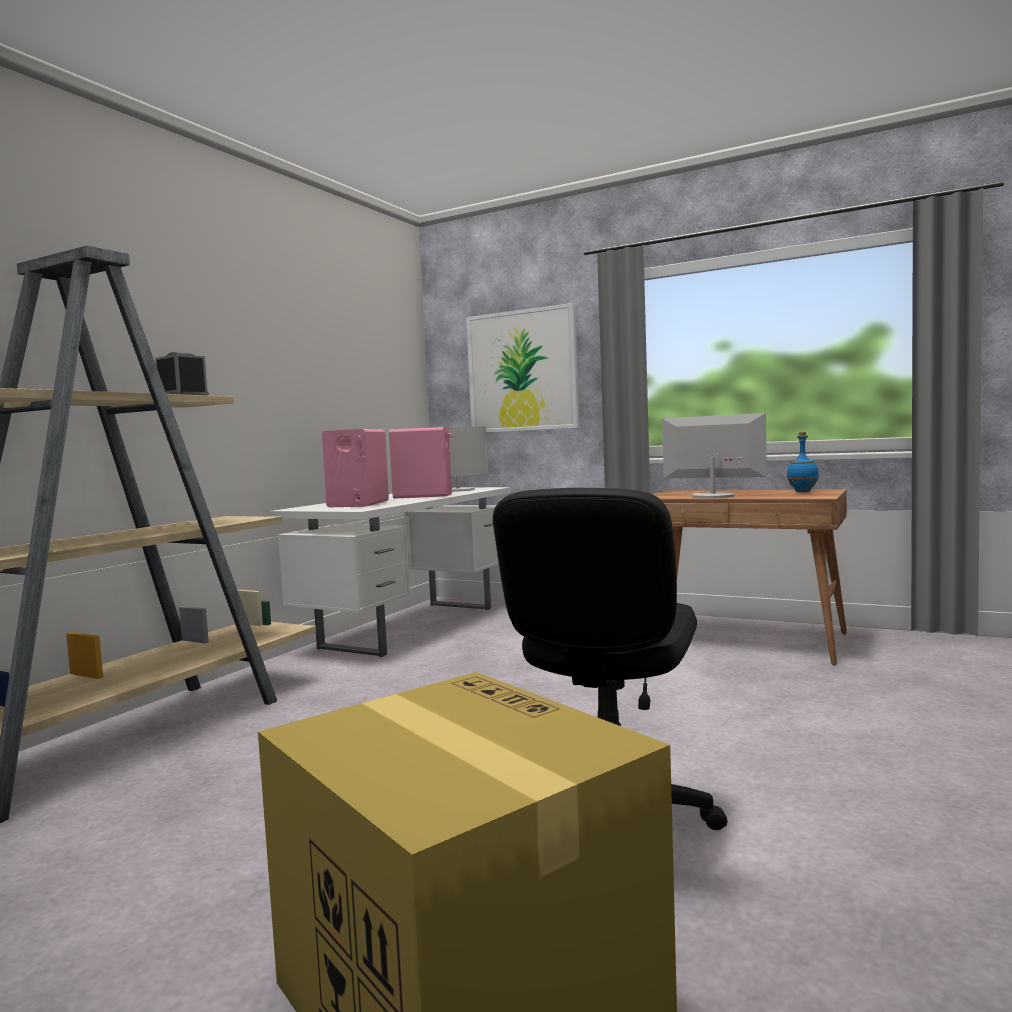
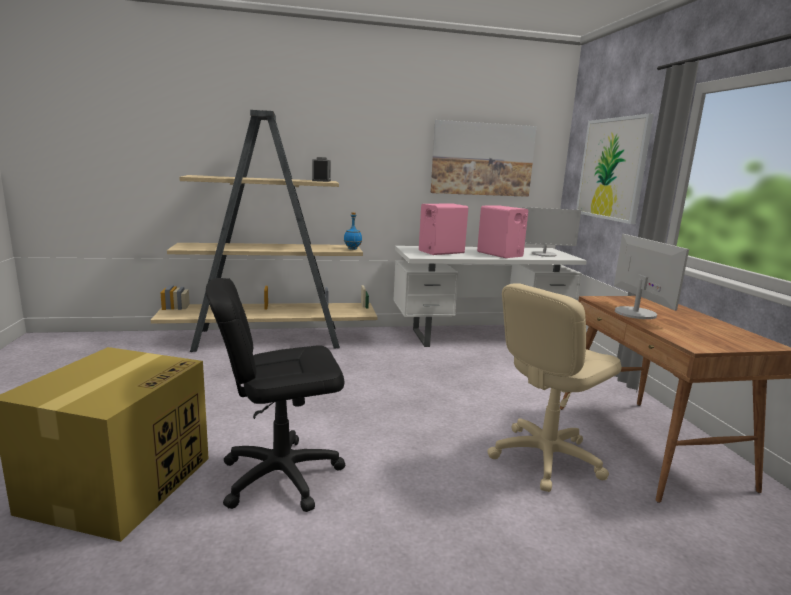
camera: 50 degrees right, 10 degrees up
(351, 368) = (482, 159): none -> picture
(724, 679) = (545, 458): none -> beige office chair
(803, 491) = (735, 336): blue bottle -> blue bottle (353, 249)

